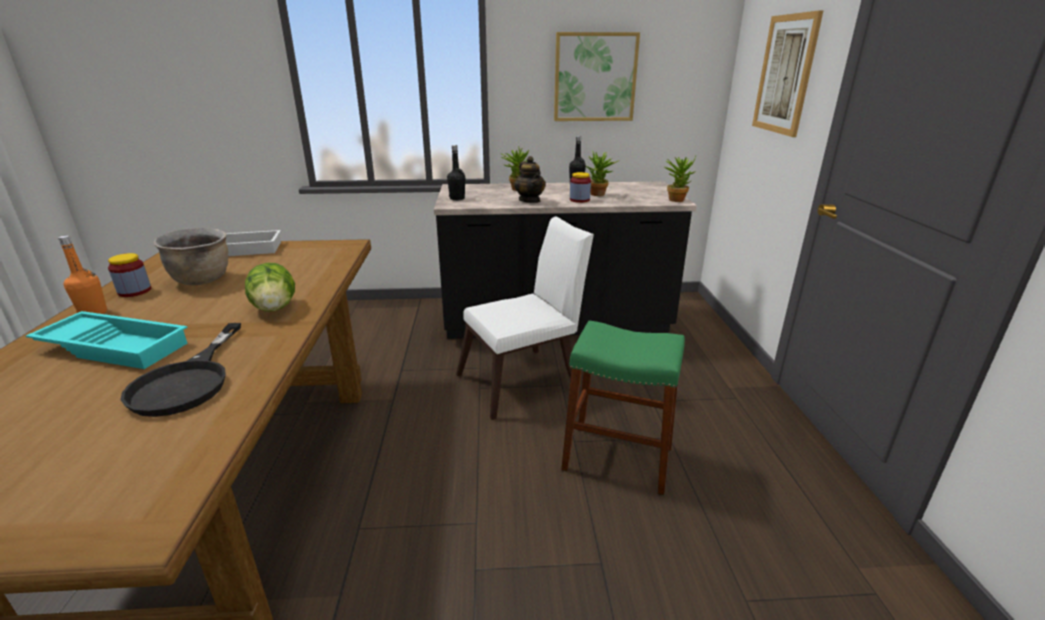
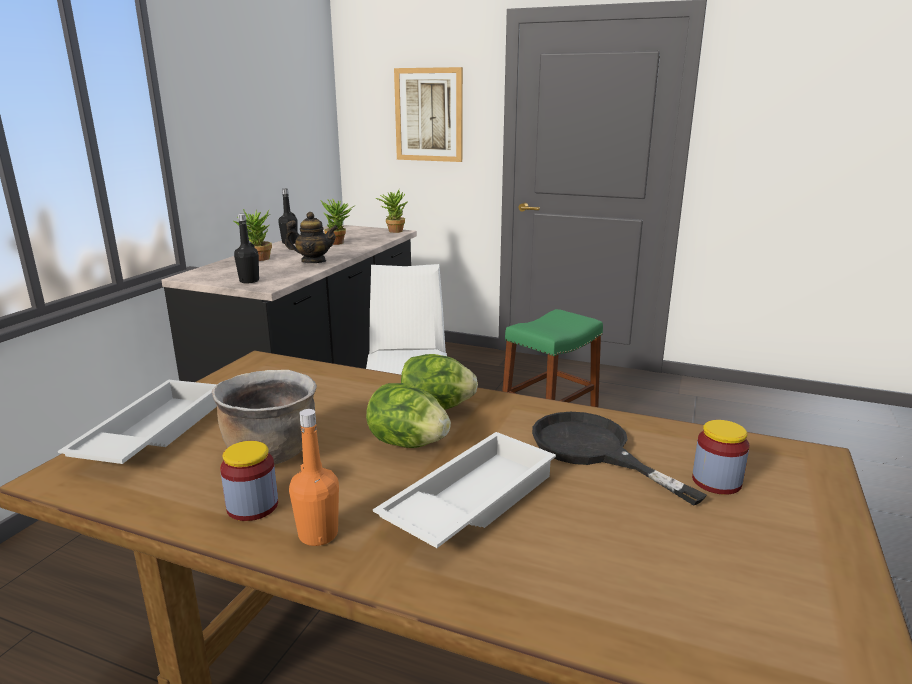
camera: 65 degrees left, 5 degrees down
(117, 346) = (469, 500): turquoise tray -> white tray
(188, 381) = (592, 450): black frying pan -> black frying pan turned 150 degrees counterclockwise
(211, 311) = (407, 443): none -> lettuce
(579, 200) = (344, 249): jar -> jar (716, 481)
(595, 77) = (256, 125): picture -> none

